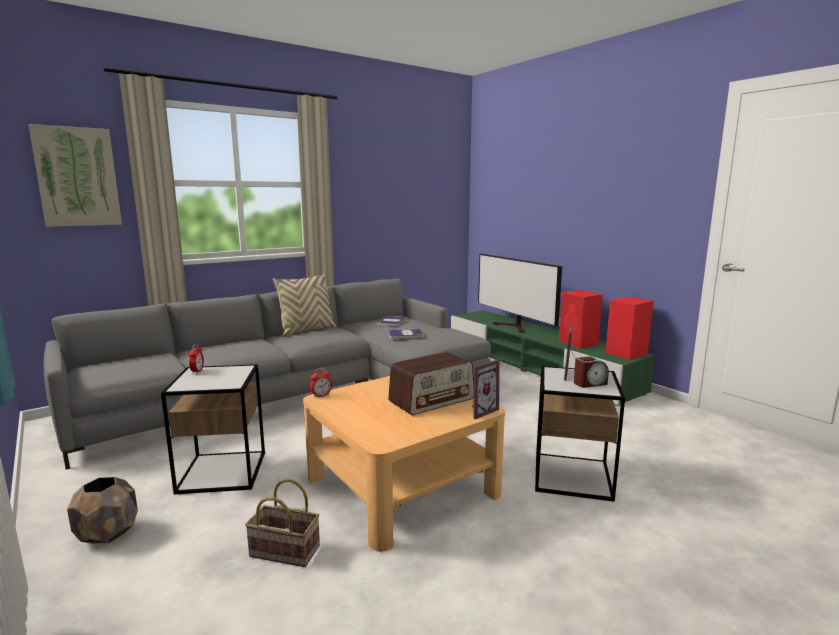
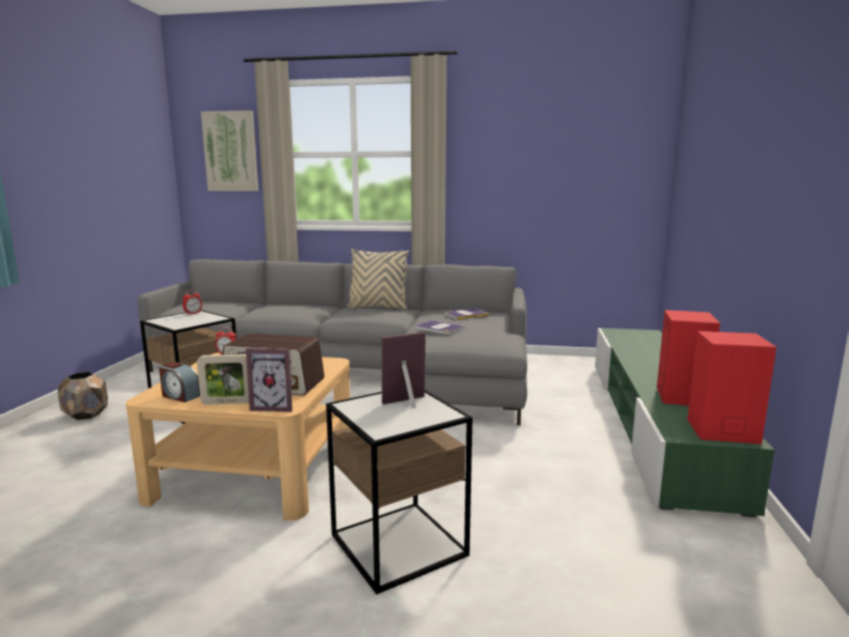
camera: 45 degrees right, 0 degrees up
(282, 552) = (108, 470): basket -> none
(445, 421) = (227, 403): none -> picture frame
(514, 327) = (642, 356): television -> none
(589, 383) = (392, 416): alarm clock -> alarm clock (180, 396)

